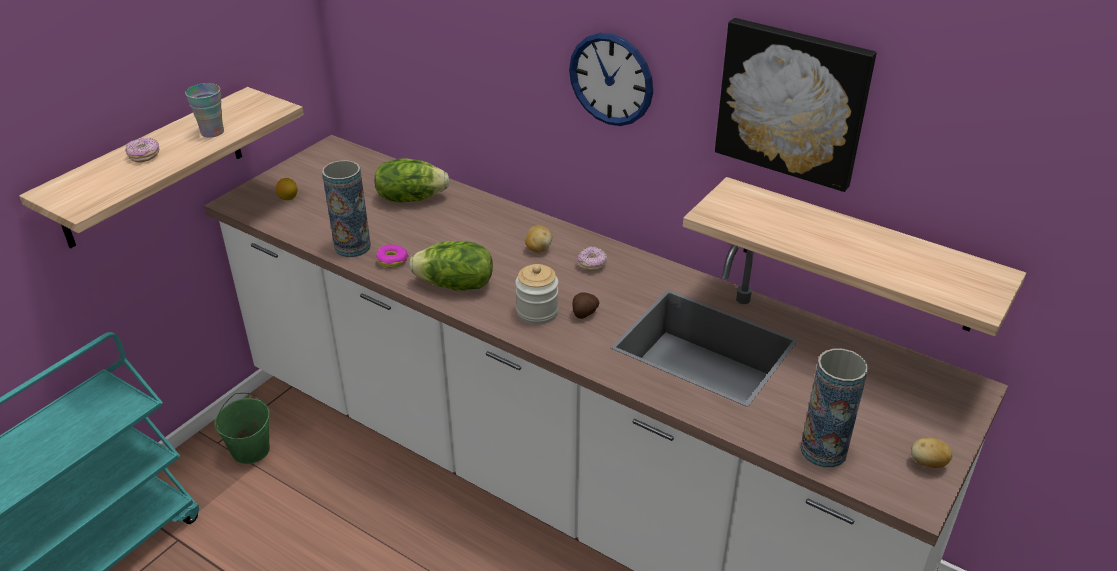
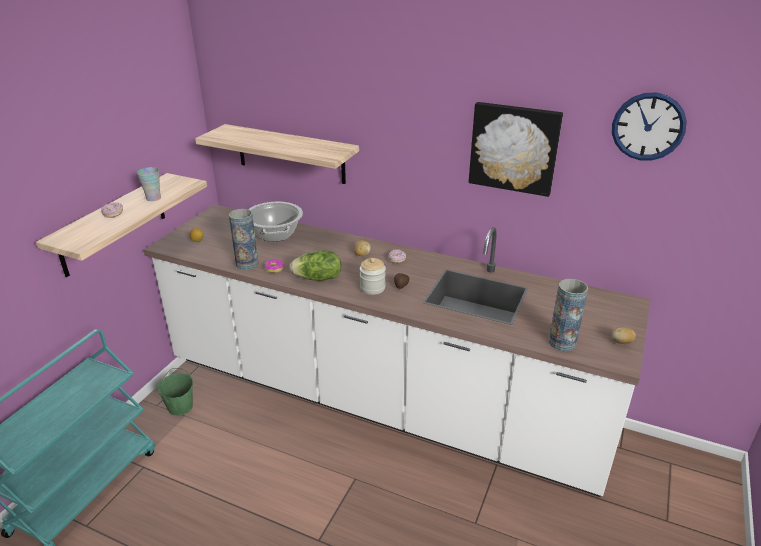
camera: 10 degrees left, 5 degrees down
(410, 198) = (275, 234): lettuce -> cooking pot
(611, 79) = (400, 147): wall clock -> wall clock (648, 127)
(858, 255) = (557, 234): shelf -> shelf (290, 154)

